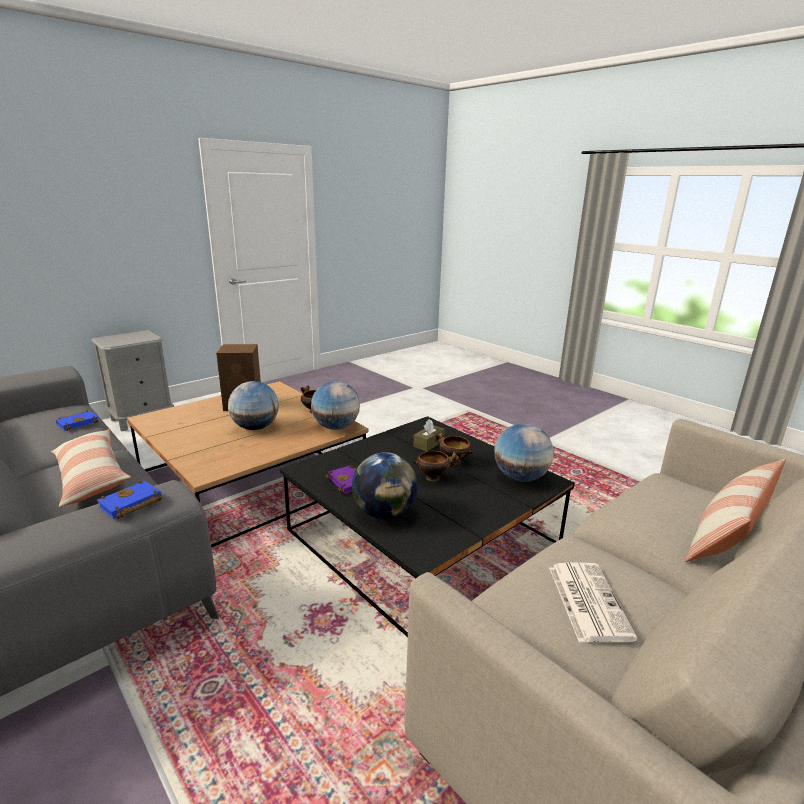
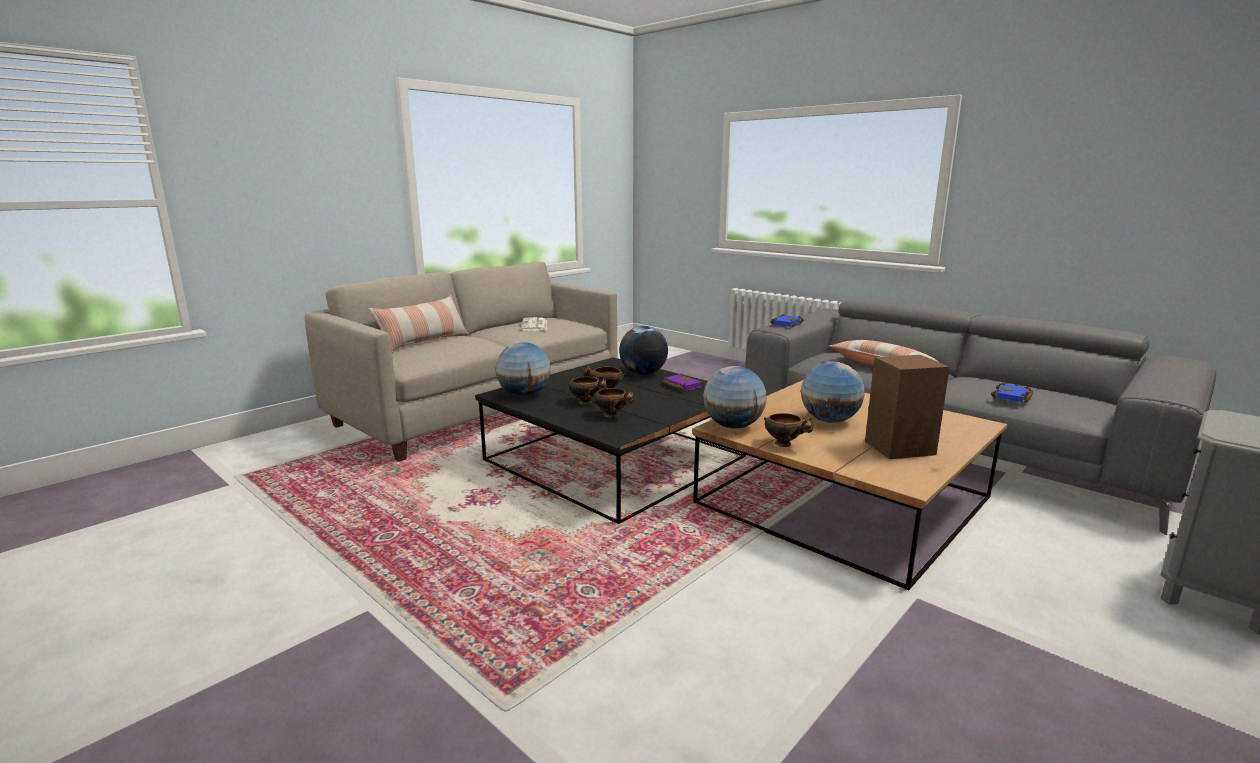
camera: 175 degrees right, 5 degrees down
(428, 443) = (612, 415): brown tissue box -> bowl

